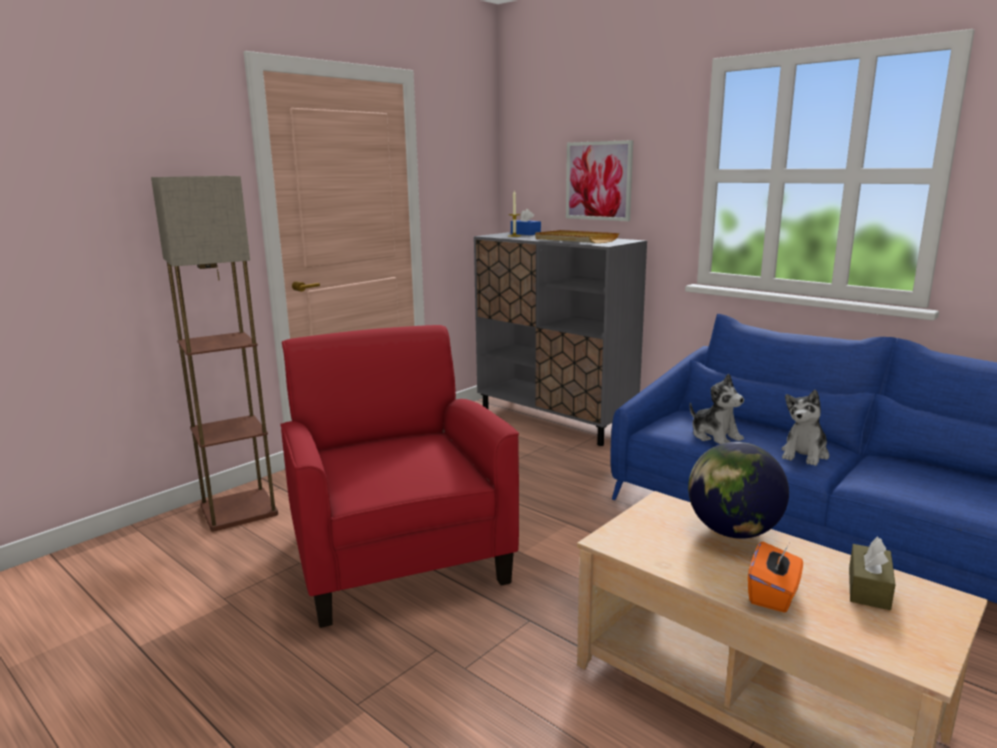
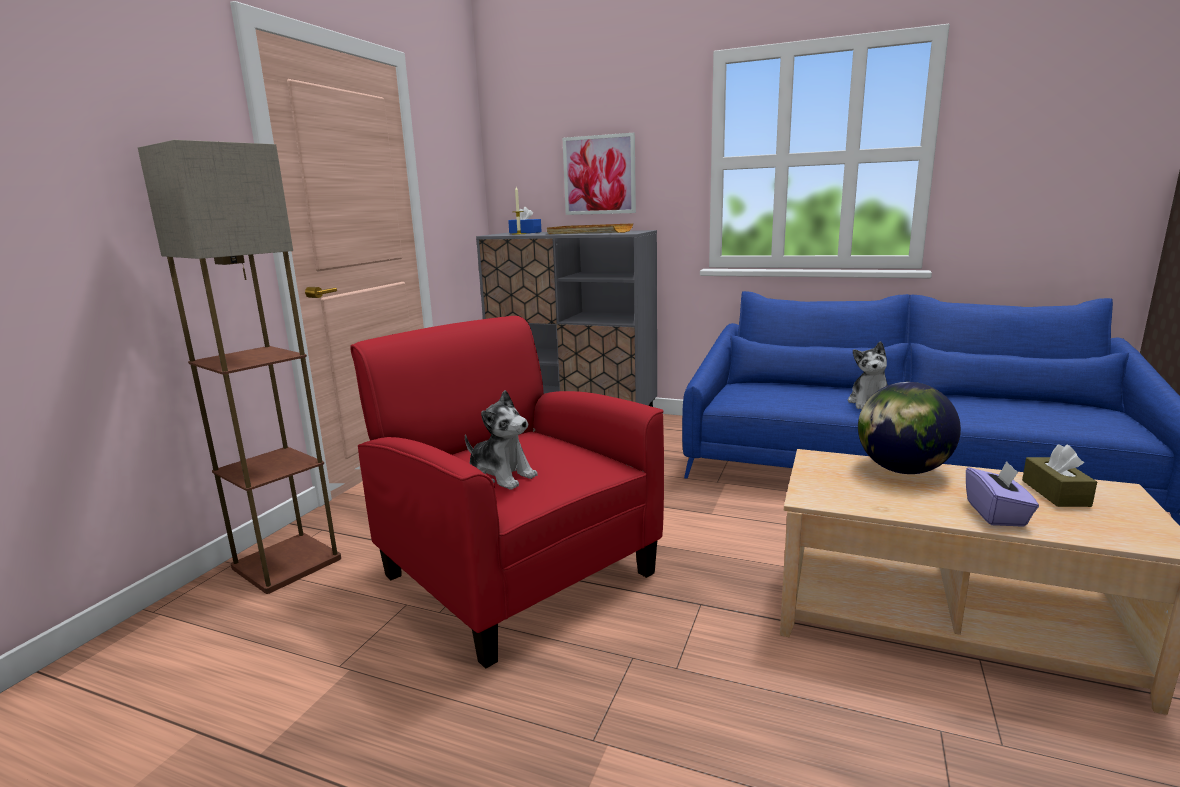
camera: 20 degrees left, 0 degrees up
(715, 436) = (784, 399): plush toy -> plush toy (501, 476)
(773, 594) = (996, 514): orange tissue box -> purple tissue box

